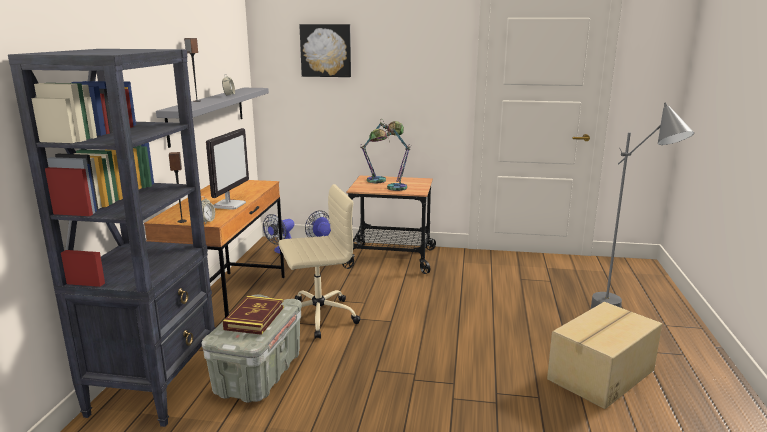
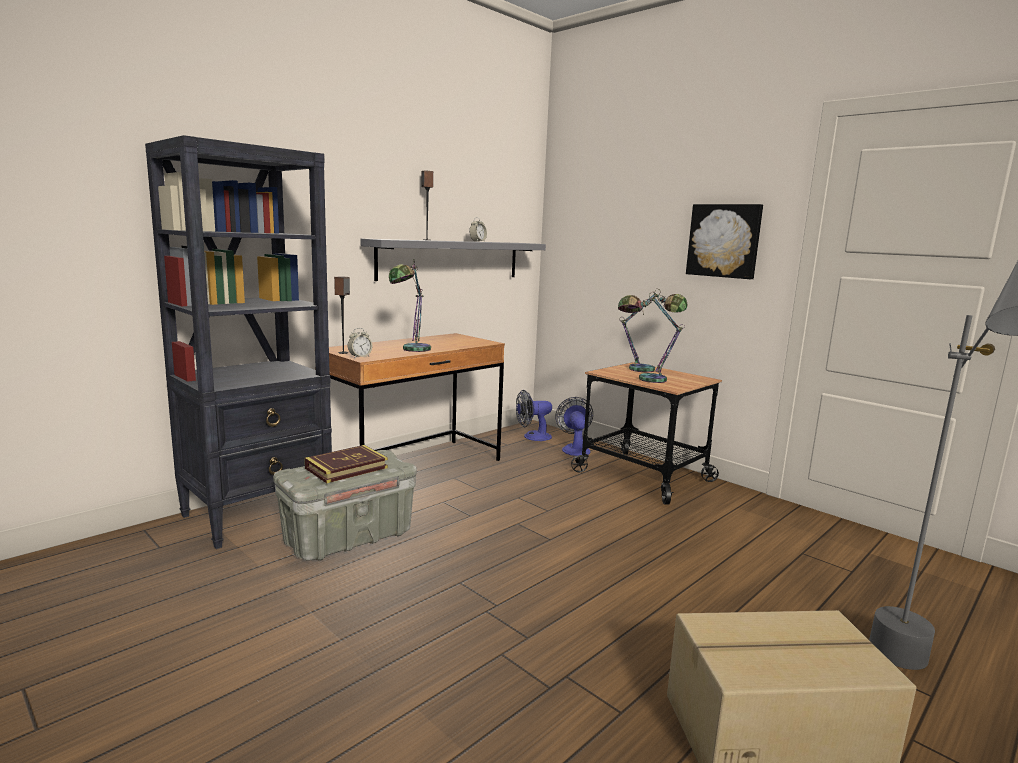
camera: 35 degrees right, 5 degrees down
(229, 205) = (411, 350): monitor -> table lamp
(317, 316) = (478, 506): beige office chair -> none
(326, 50) = (617, 203): picture -> picture (724, 241)

